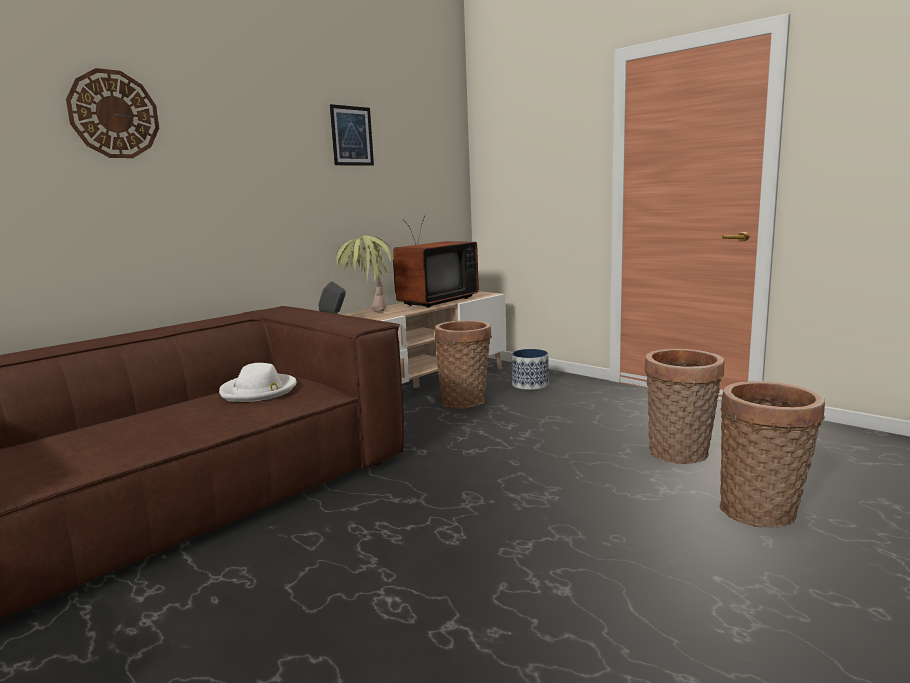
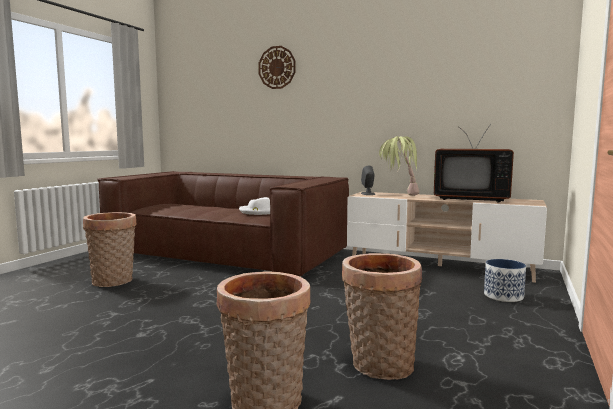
camera: 70 degrees right, 5 degrees down
(352, 136) = (425, 63): picture -> none
(465, 401) = (427, 281): basket -> basket (113, 282)

